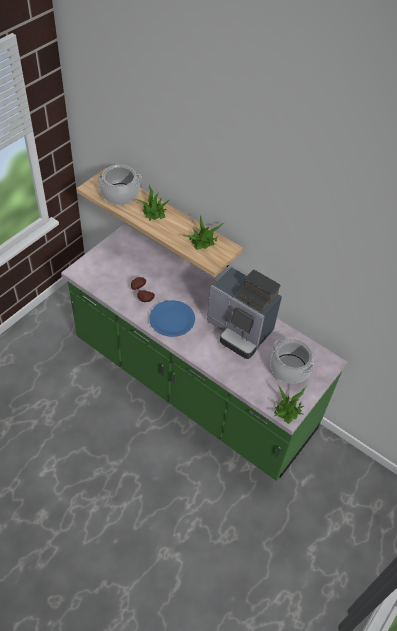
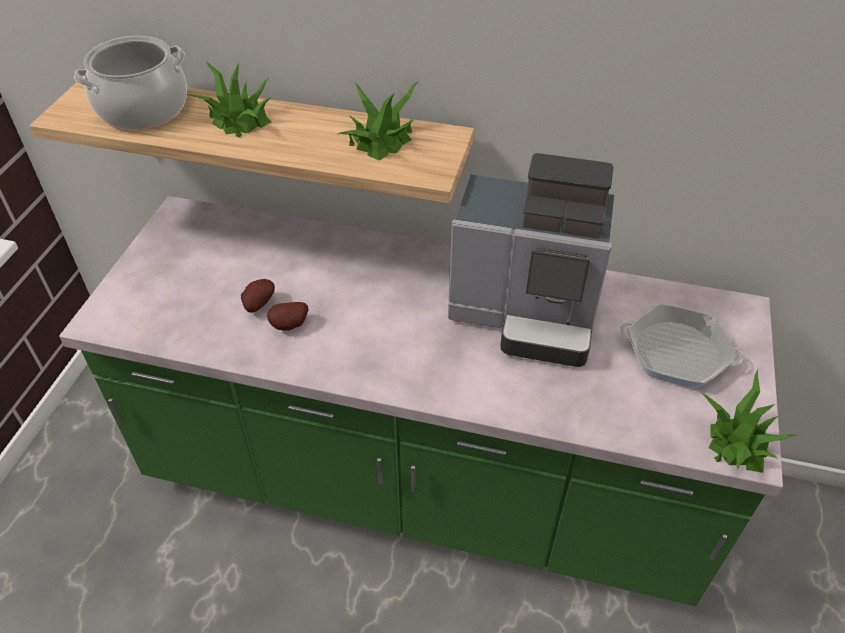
camera: 20 degrees left, 5 degrees down
(172, 319) = (370, 344): blue plate -> none
(289, 368) = (677, 352): cooking pot -> frying pan

